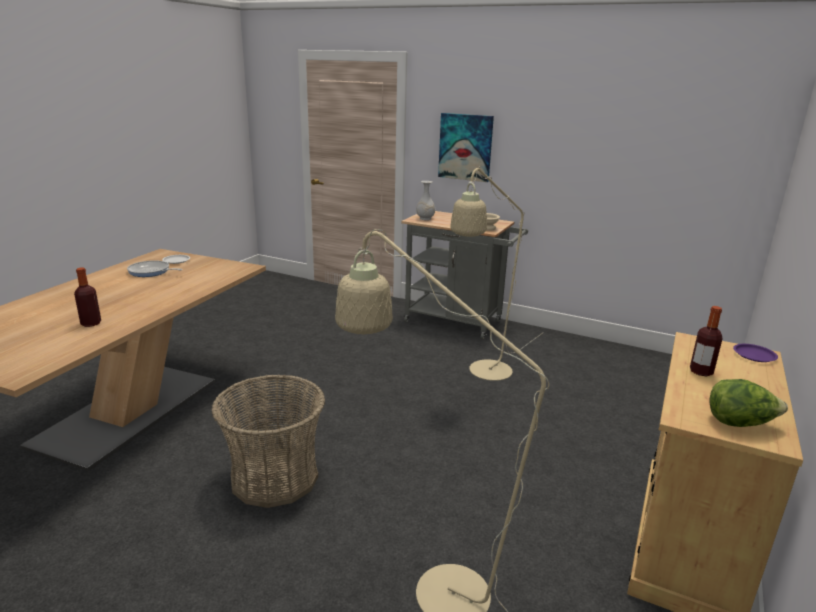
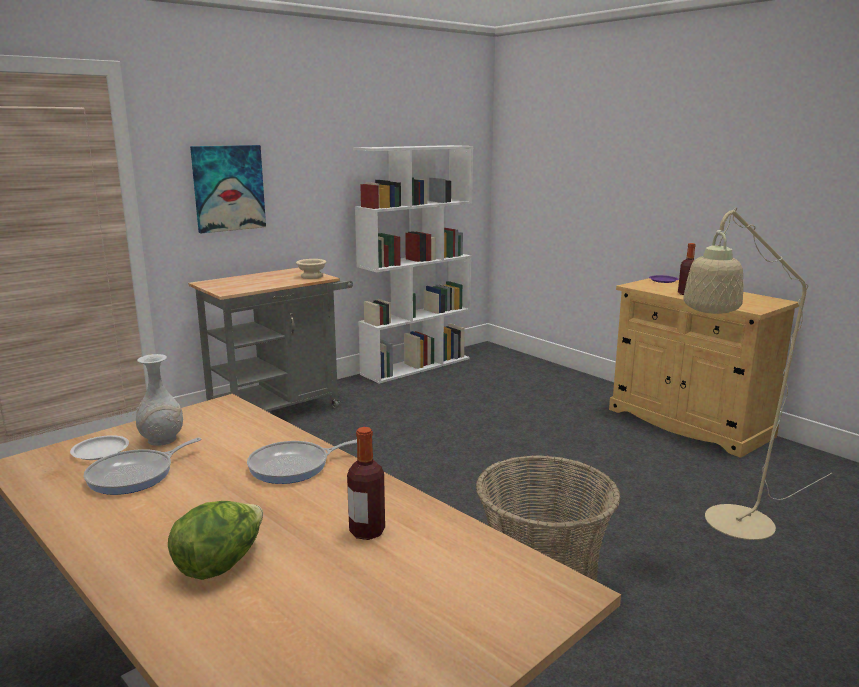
camera: 65 degrees left, 5 degrees down
(166, 296) = (293, 466): none -> frying pan
(425, 218) = (231, 288): white vase -> white vase (162, 440)
(485, 374) = (413, 426): beige floor lamp -> none
(609, 348) = (416, 366): none -> white bookcase
(740, 423) = (758, 302): lettuce -> lettuce (220, 564)

